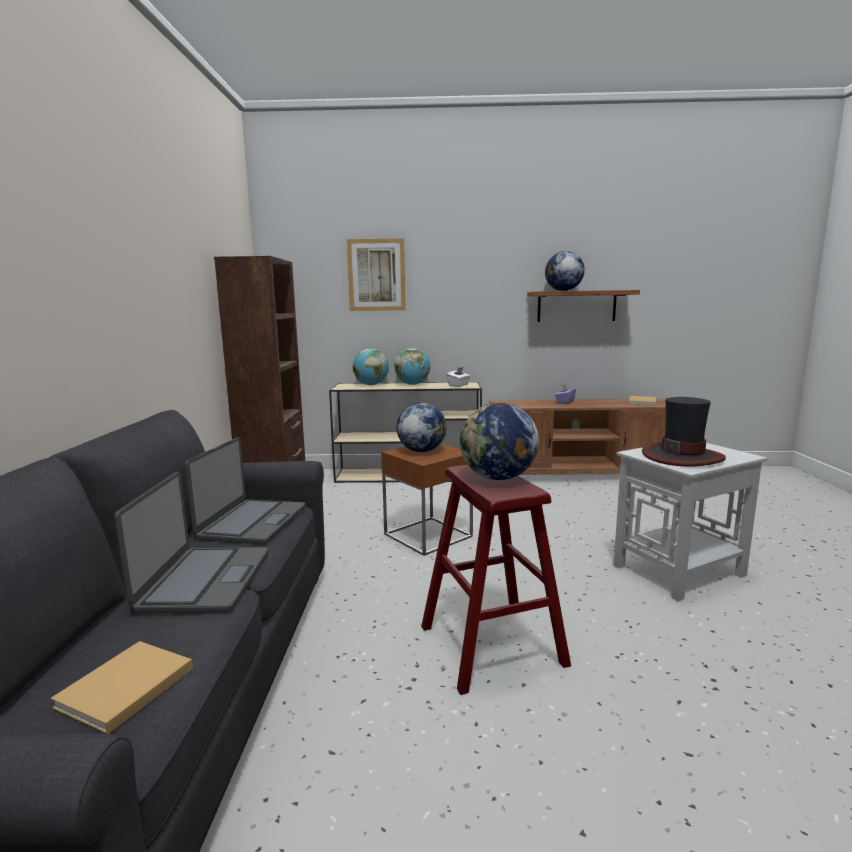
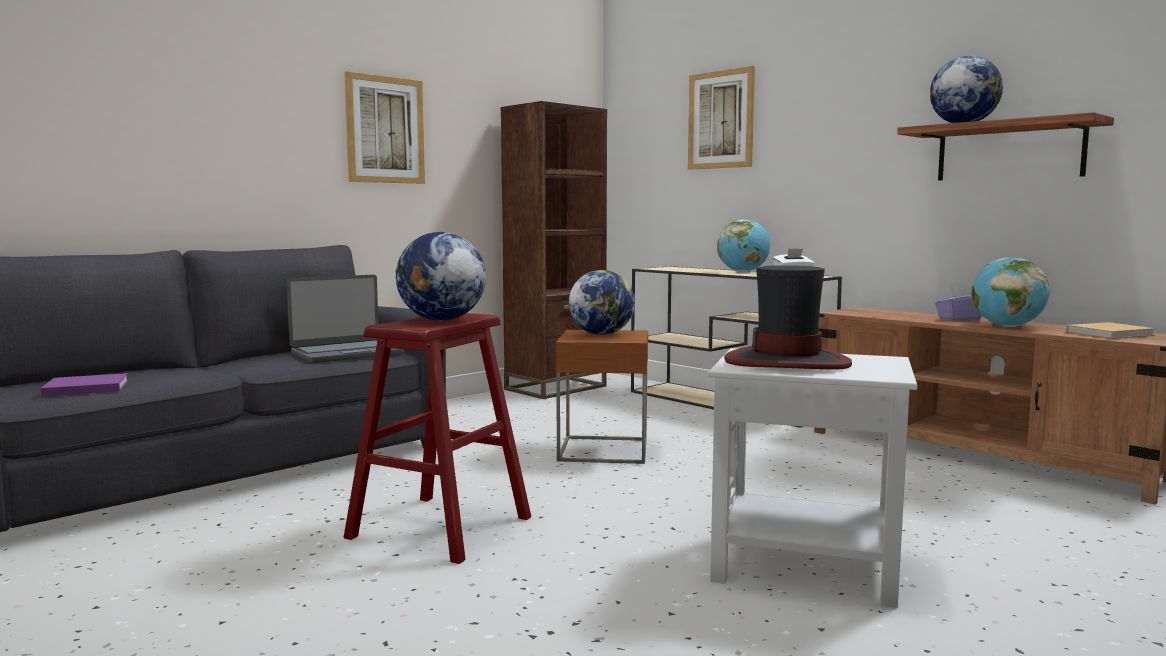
camera: 45 degrees right, 5 degrees down
(123, 690) = (83, 388): beige book -> purple book
(151, 281) = (385, 130): none -> picture
(204, 581) = (231, 368): laptop -> none
(371, 385) = (695, 269): globe -> globe (1007, 326)

